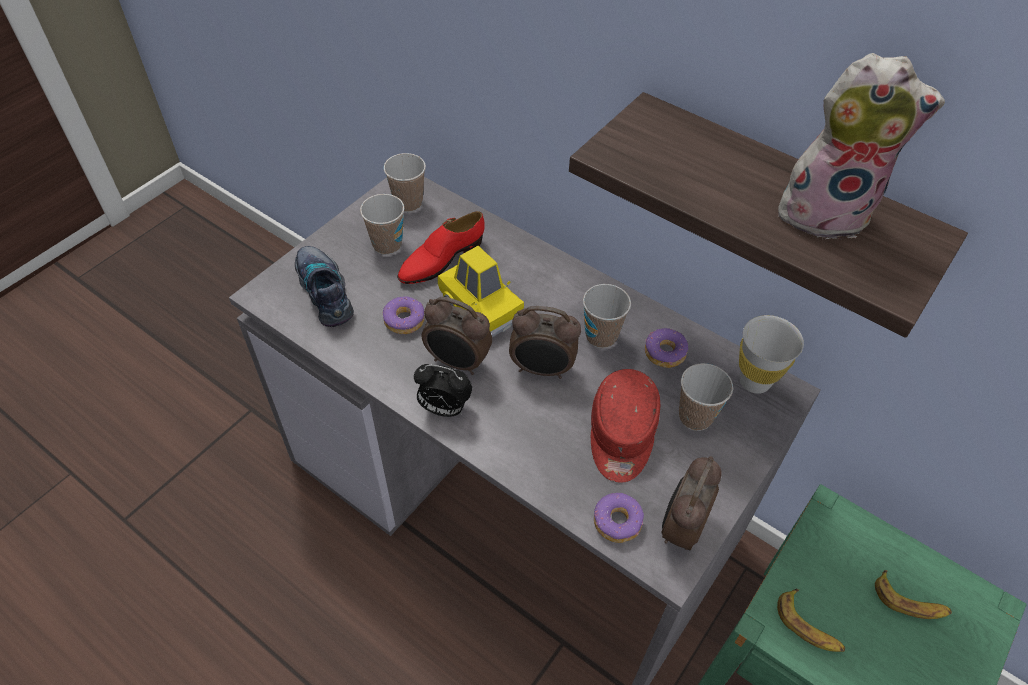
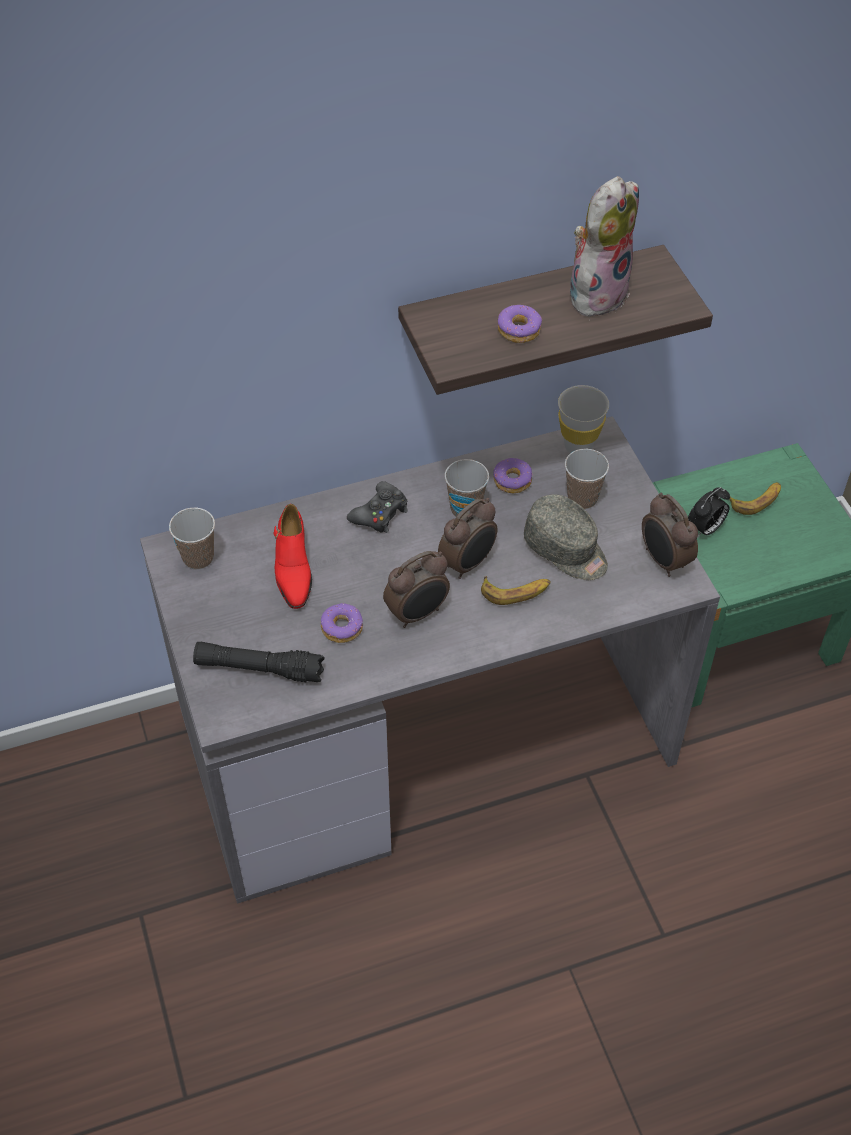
camera: 55 degrees left, 0 degrees up
(326, 291) = (259, 669): shoe -> black flashlight
(387, 245) = (239, 598): cup -> none
(443, 408) = (457, 645): alarm clock -> alarm clock (705, 529)
(481, 306) = (370, 568): yellow toy car -> none
(544, 283) = (380, 513): none -> black game controller
(617, 522) = (635, 593): donut -> donut (519, 330)
(621, 436) = (566, 550): red cap -> grey cap
(808, 626) = (736, 567): banana -> banana (515, 592)

